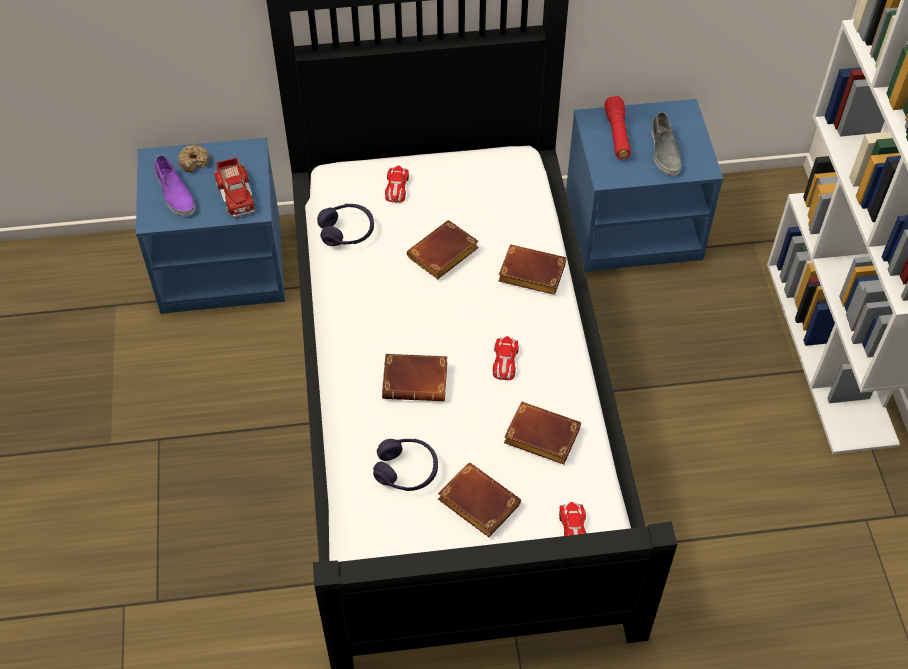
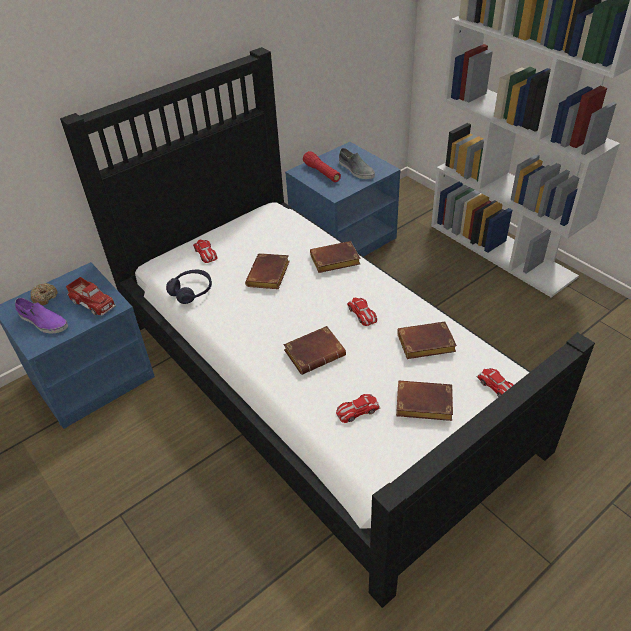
camera: 30 degrees left, 10 degrees down
(406, 470) = (357, 410): purple headphones -> toy car

